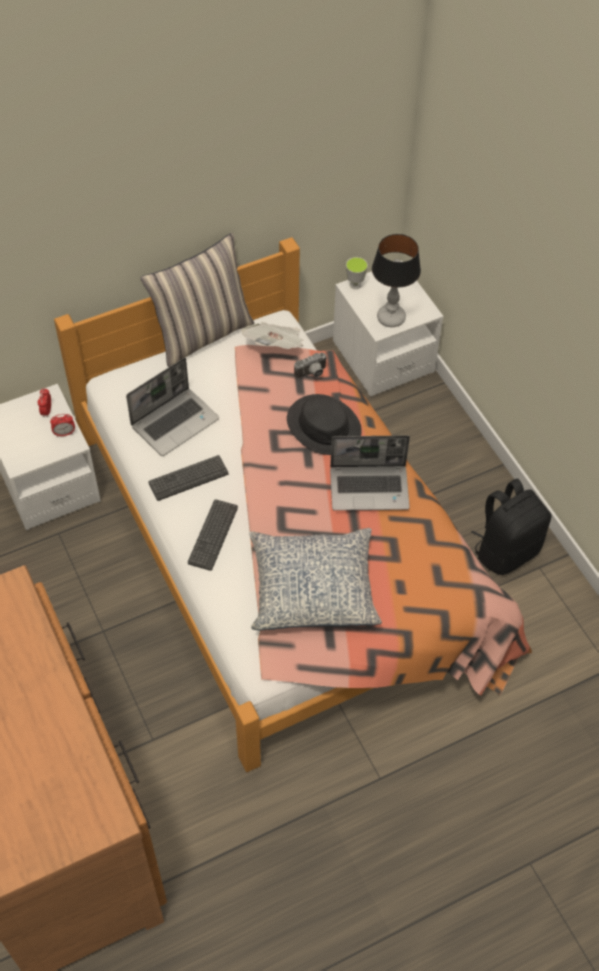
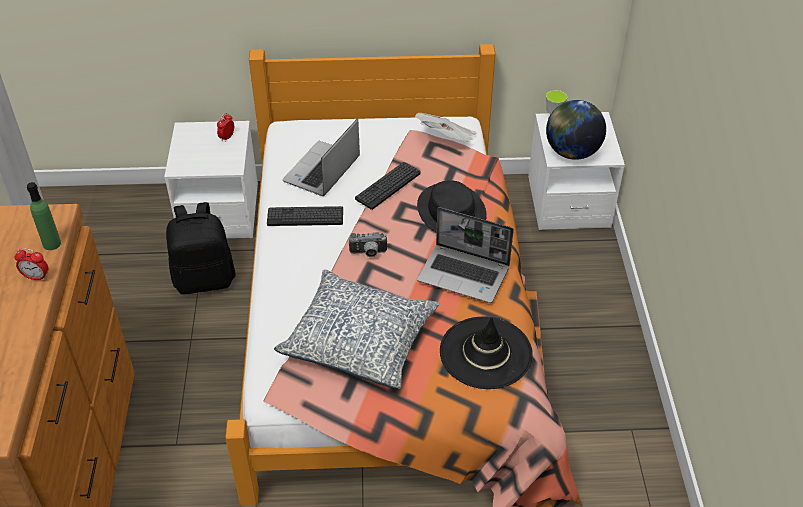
camera: 25 degrees right, 10 degrees down
(30, 616) = (52, 244): none -> green bottle
(64, 433) = (230, 157): alarm clock -> alarm clock (36, 277)
(175, 422) = (322, 171): laptop -> laptop turned 135 degrees clockwise
(202, 333) = (389, 114): pillow -> none
(213, 535) = (297, 267): keyboard -> keyboard (388, 186)
(312, 374) = (466, 169): camera -> camera (368, 253)
(390, 318) = (571, 152): table lamp -> globe
(426, 558) = (485, 353): none -> black hat
(506, 550) = (604, 402): black backpack -> black backpack (204, 279)

